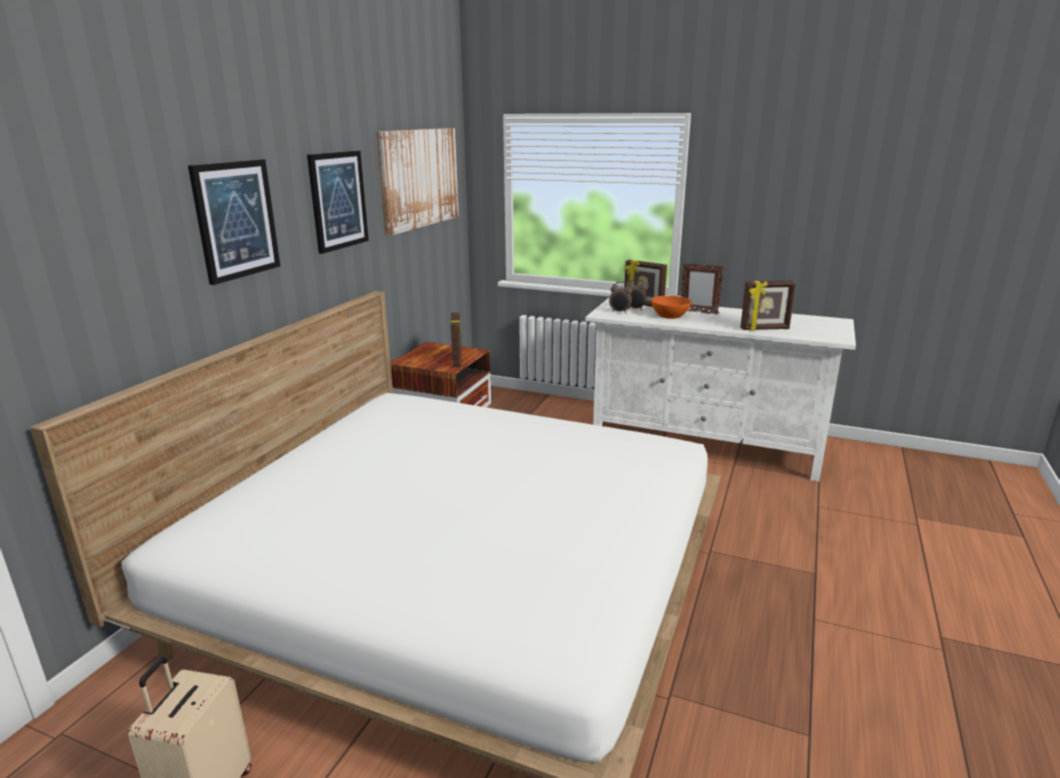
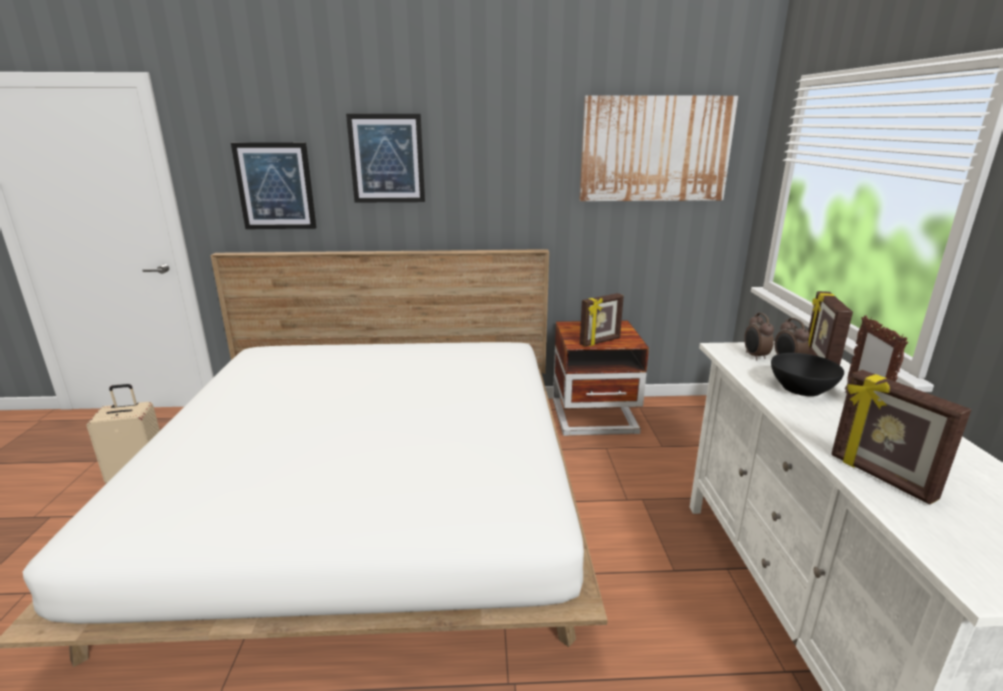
camera: 65 degrees right, 0 degrees up
(338, 200) = (512, 157): picture -> picture (275, 186)
(670, 315) = (802, 388): orange bowl -> black bowl

